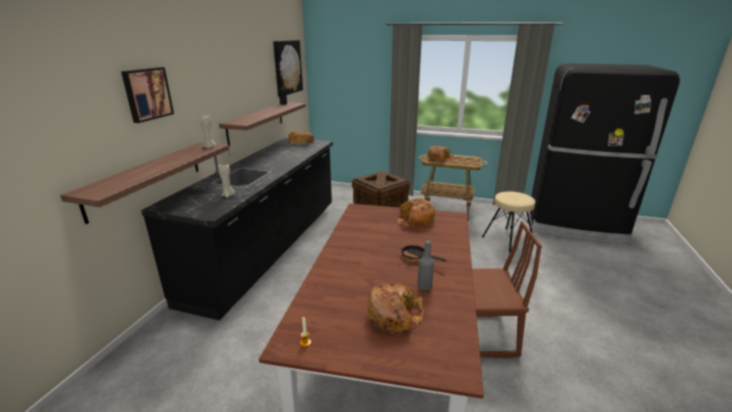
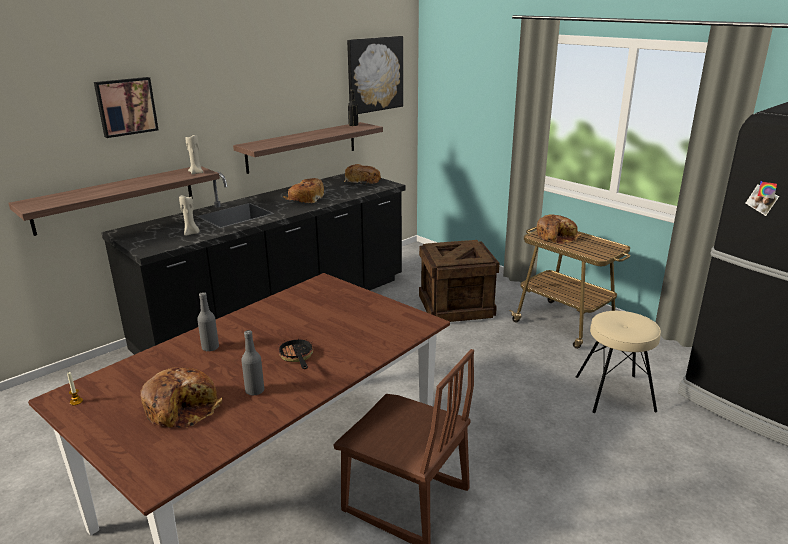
camera: 30 degrees right, 0 degrees up
(349, 270) = (210, 347): none -> grey bottle
(415, 220) = (366, 313): bread -> bread (305, 198)

